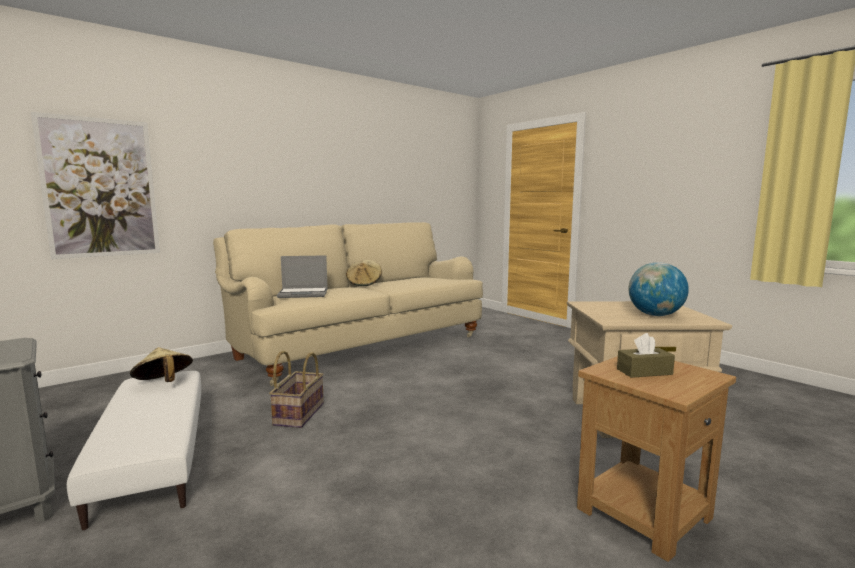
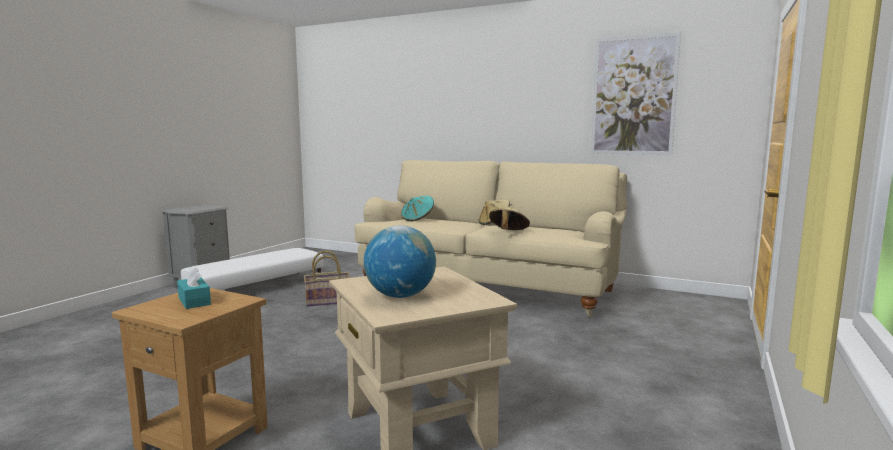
camera: 65 degrees right, 0 degrees up
(100, 188) = (358, 128): picture -> picture (633, 96)
(163, 383) = (290, 253): beige hat -> beige hat (508, 232)
(304, 294) = (417, 219): laptop -> turquoise hat
(644, 371) = (194, 301): brown tissue box -> turquoise tissue box

